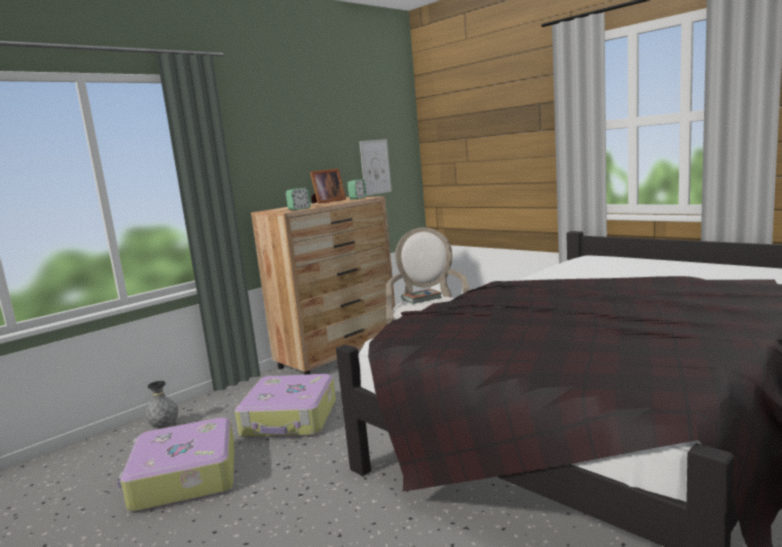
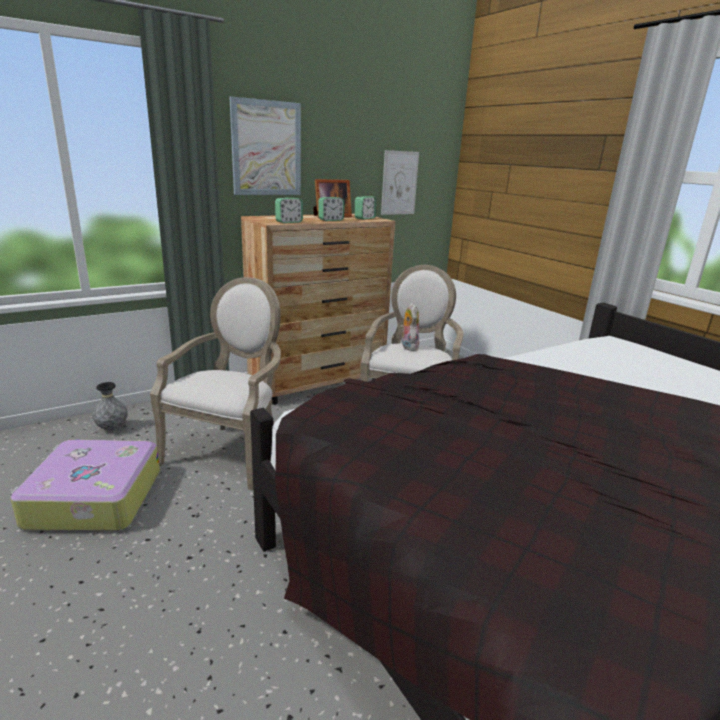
camera: 10 degrees right, 10 degrees up
(264, 152) = (266, 148): none -> picture
(290, 419) = (231, 451): suitcase -> armchair
(332, 203) = (331, 220): none -> alarm clock
(421, 299) = (408, 346): book -> plush toy

